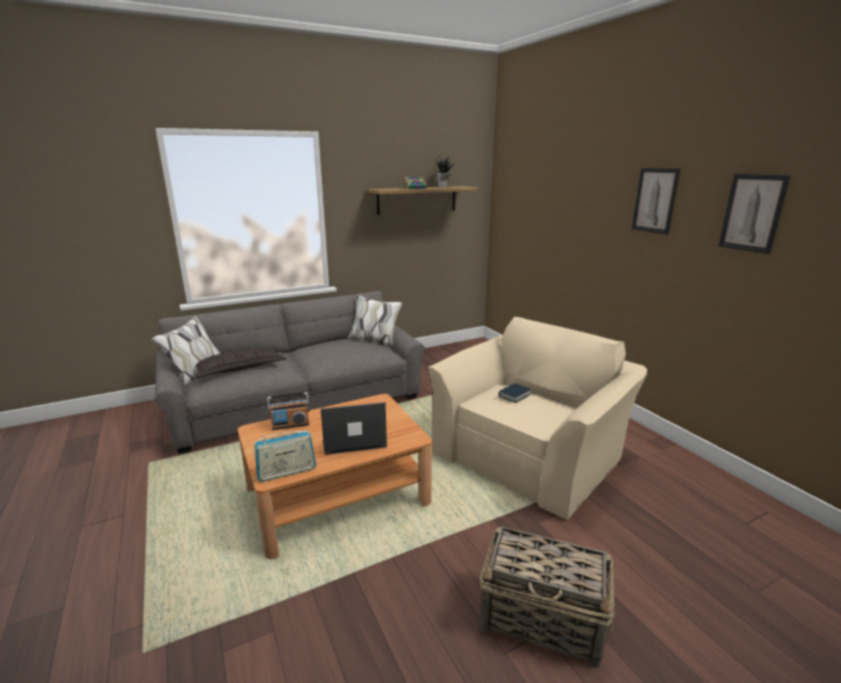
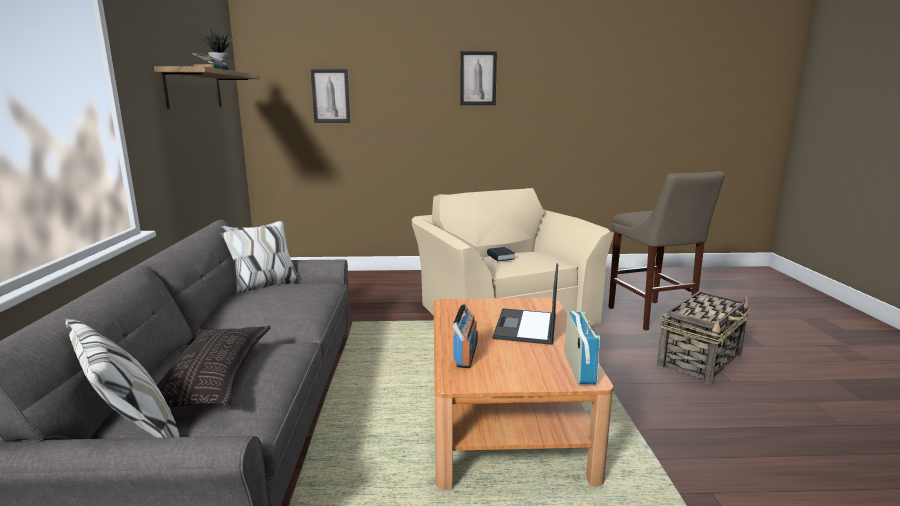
camera: 65 degrees left, 5 degrees down
(641, 564) = (652, 316): none -> beige stool
(752, 213) = (557, 81): picture -> picture (330, 96)

